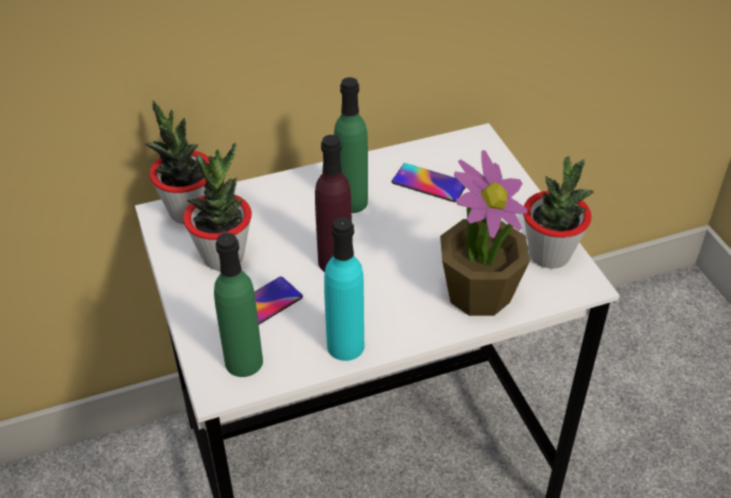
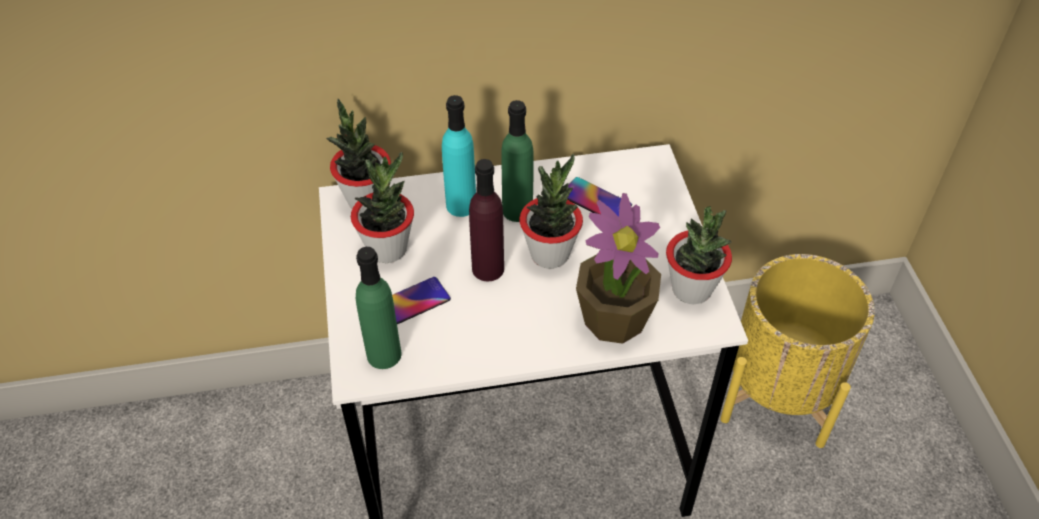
camera: 10 degrees right, 5 degrees up
(345, 346) = (478, 353): turquoise bottle -> turquoise bottle (461, 205)
(396, 239) = (550, 254): none -> potted plant
(614, 373) = (778, 393): none -> yellow planter

